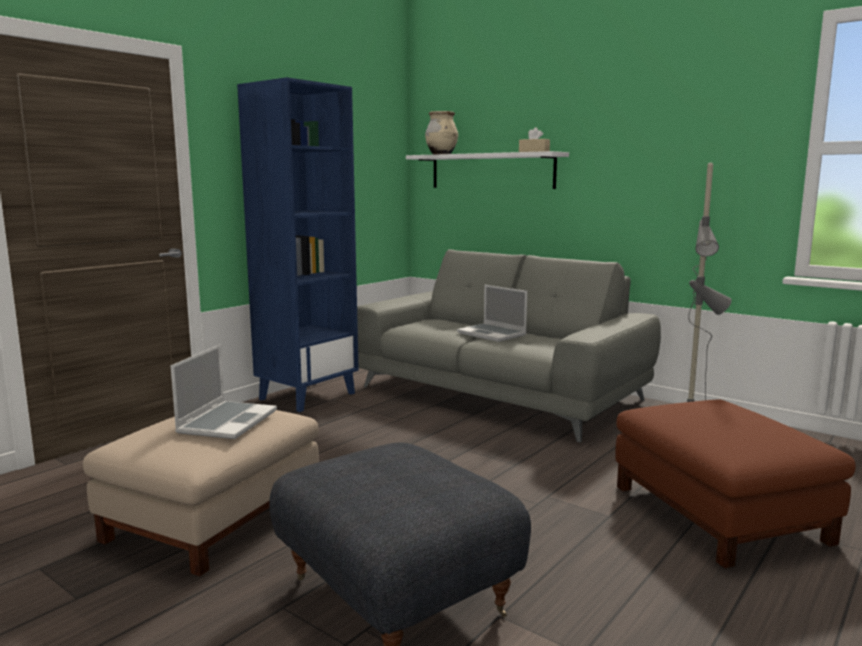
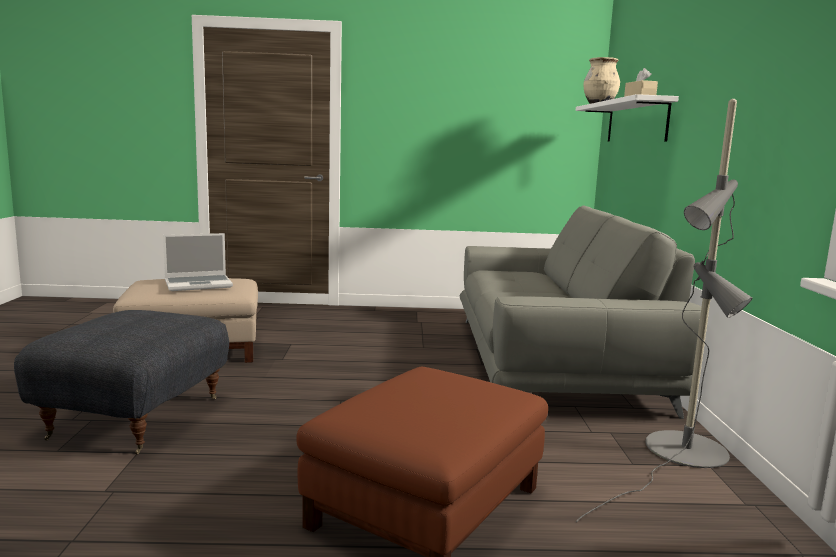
camera: 50 degrees right, 0 degrees up
(307, 396) = (414, 315): blue bookcase -> none
(492, 334) = (527, 290): laptop -> none

